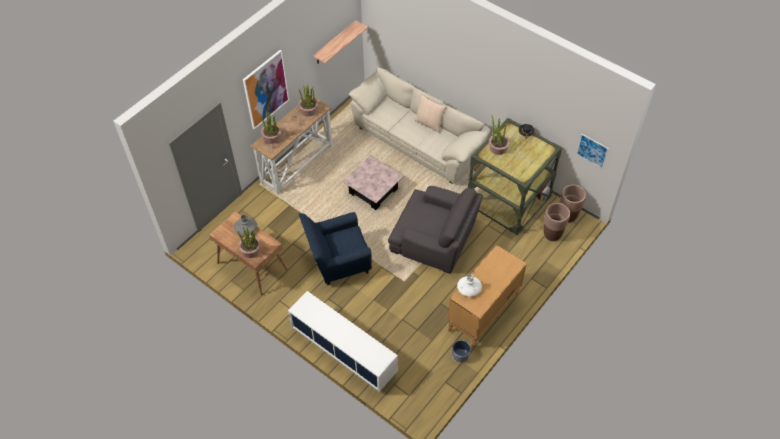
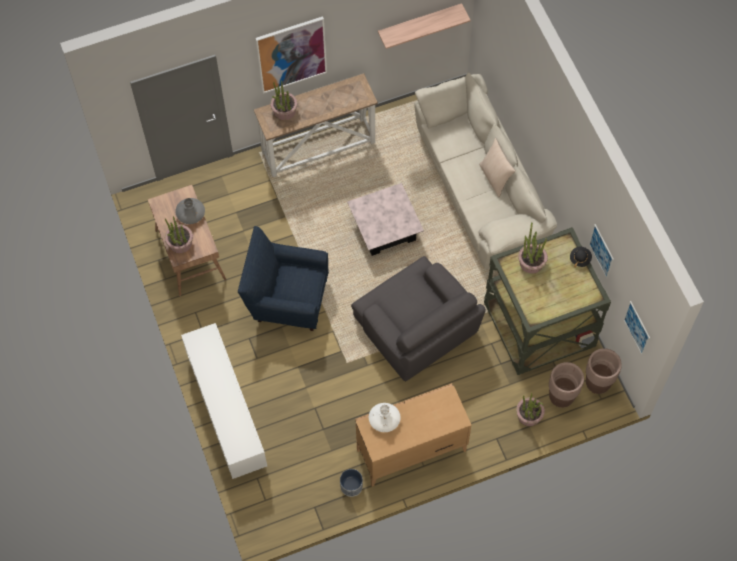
camera: 30 degrees right, 10 degrees up
(309, 110) = (349, 94): potted plant -> potted plant (529, 415)
(541, 116) = (601, 251): none -> picture

